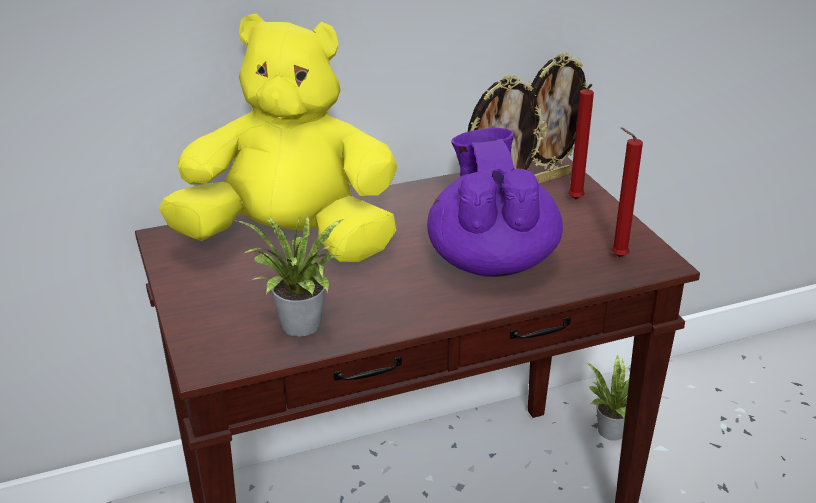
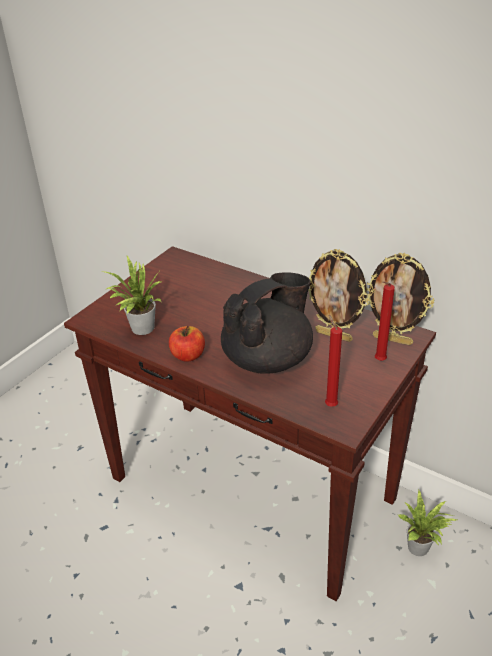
camera: 55 degrees right, 5 degrees up
(291, 241) = (211, 289): yellow plush toy -> none
(412, 312) = (188, 355): none -> apple
(491, 260) = (268, 359): purple teapot -> black teapot

